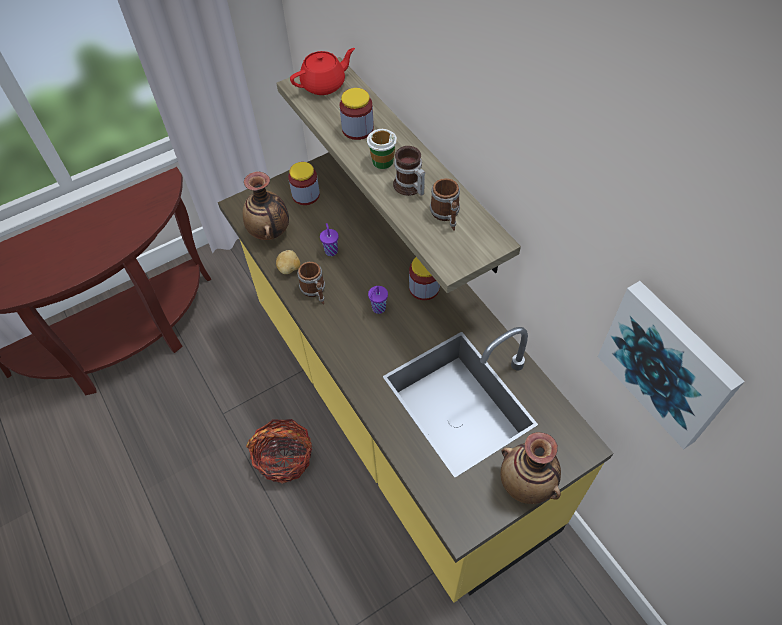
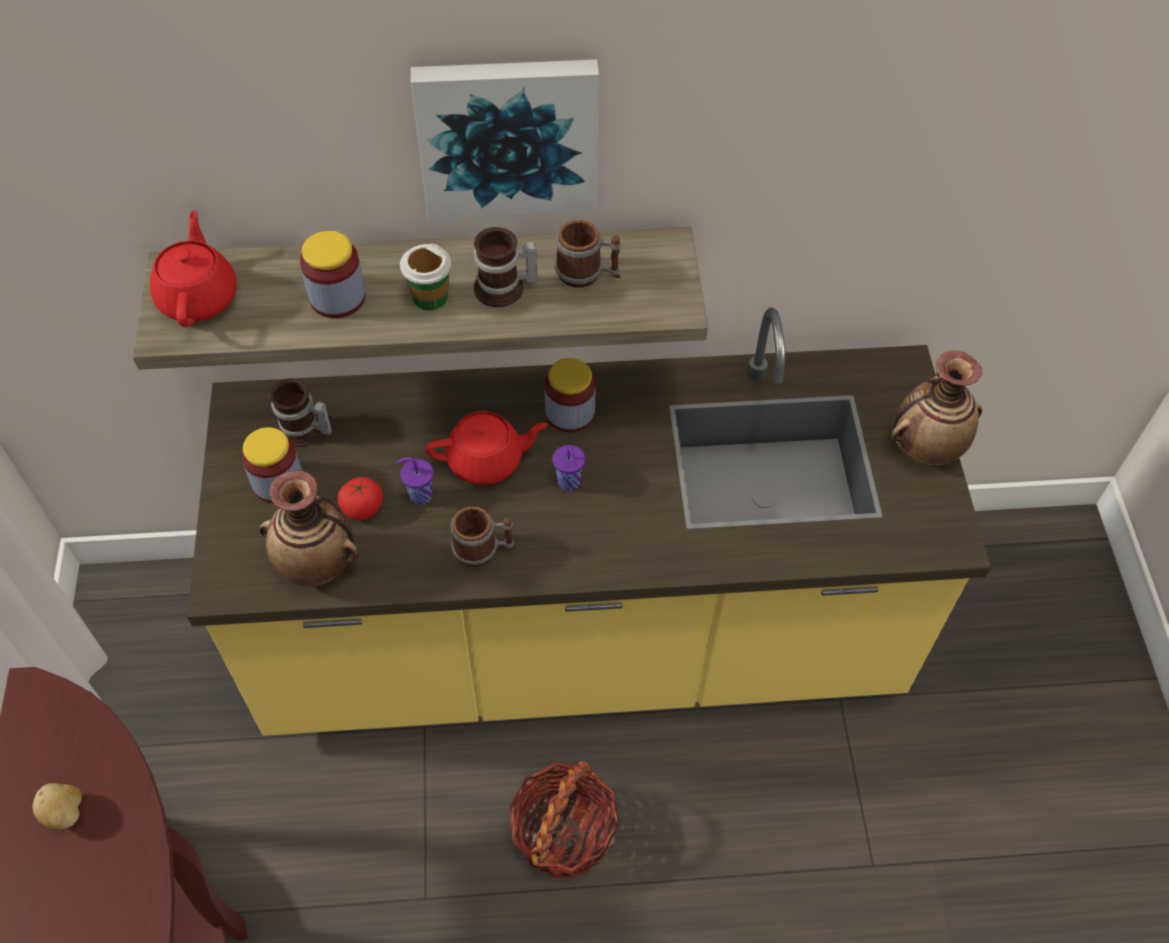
camera: 65 degrees left, 0 degrees up
(289, 269) = (415, 566): potato -> potato (65, 812)
(310, 233) = (363, 508): none -> tomato
(340, 189) = (303, 431): none -> mug
(369, 267) = (487, 460): none -> red teapot
(668, 363) = (978, 169): picture -> picture (508, 135)

